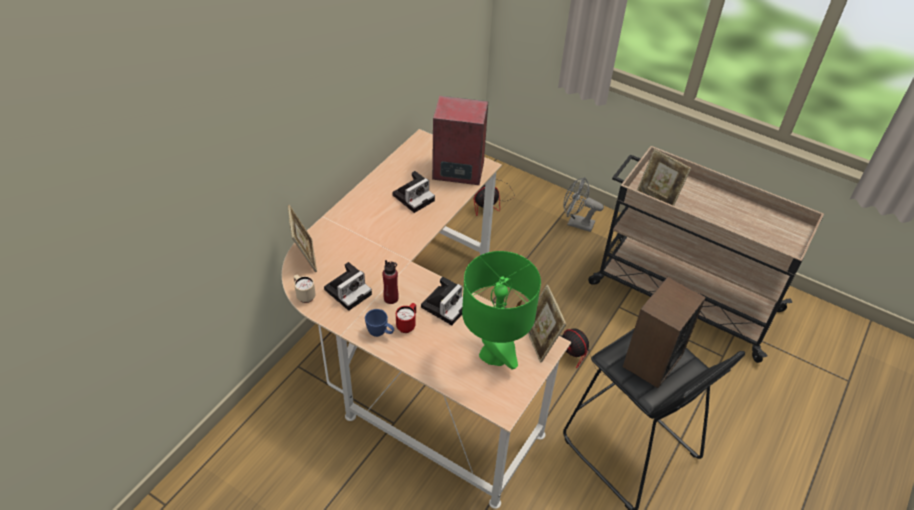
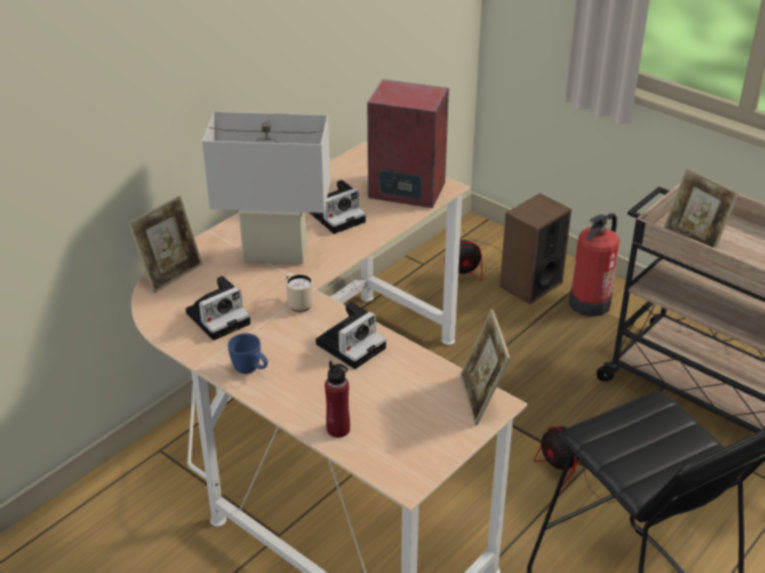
camera: 10 degrees right, 10 degrees down
(304, 295) = (157, 318): beige mug -> beige mug (298, 303)
(305, 256) = (171, 274): picture frame -> picture frame turned 45 degrees clockwise
(376, 234) = (275, 254): none -> white table lamp
(391, 298) = (276, 330): red bottle -> red bottle (338, 429)
(407, 325) = (291, 363): red mug -> none
(494, 355) = (408, 410): green table lamp -> none
(576, 223) = (590, 303): grey fan -> fire extinguisher
(652, 360) = (651, 442): speaker -> speaker (530, 285)

